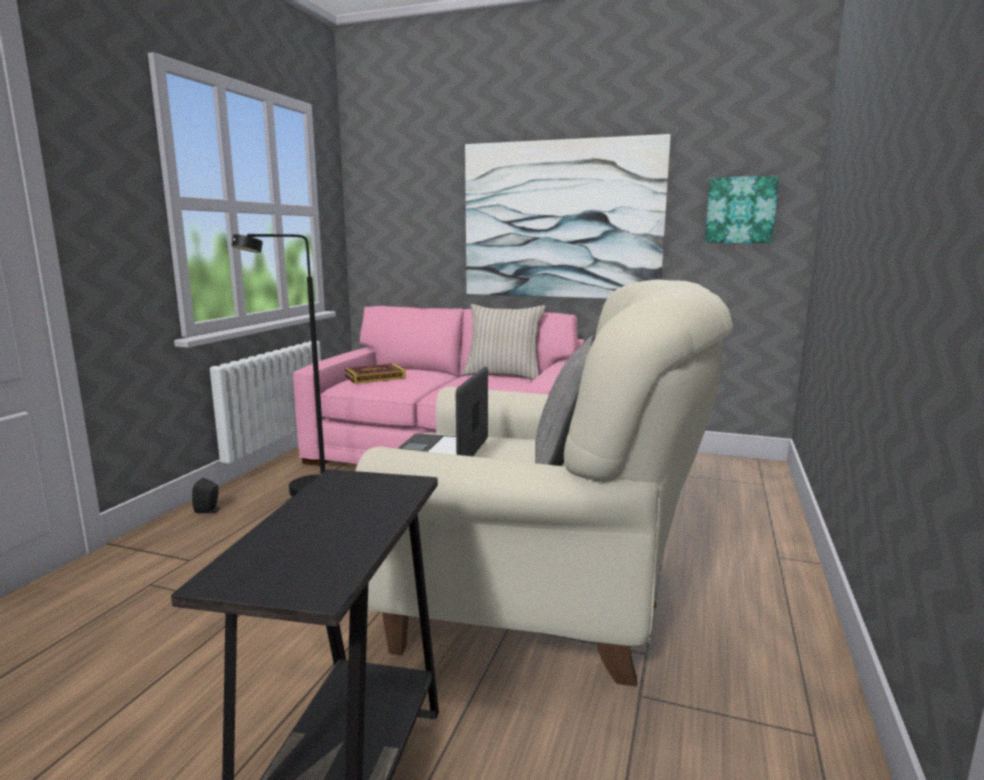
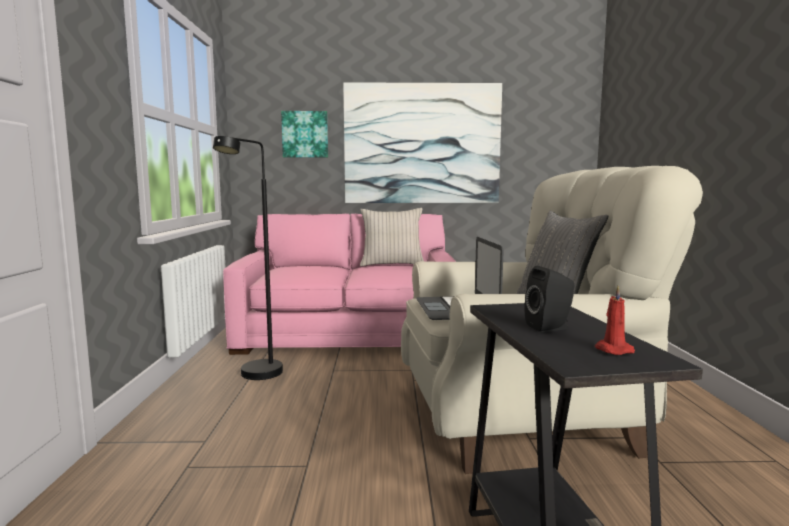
camera: 20 degrees left, 5 degrees down
(209, 511) = (178, 401): black speaker -> black speaker (550, 327)
(305, 565) = (612, 350): none -> red candle
(375, 377) = (290, 272): book -> none
(740, 210) = (550, 138): picture -> picture (305, 134)

